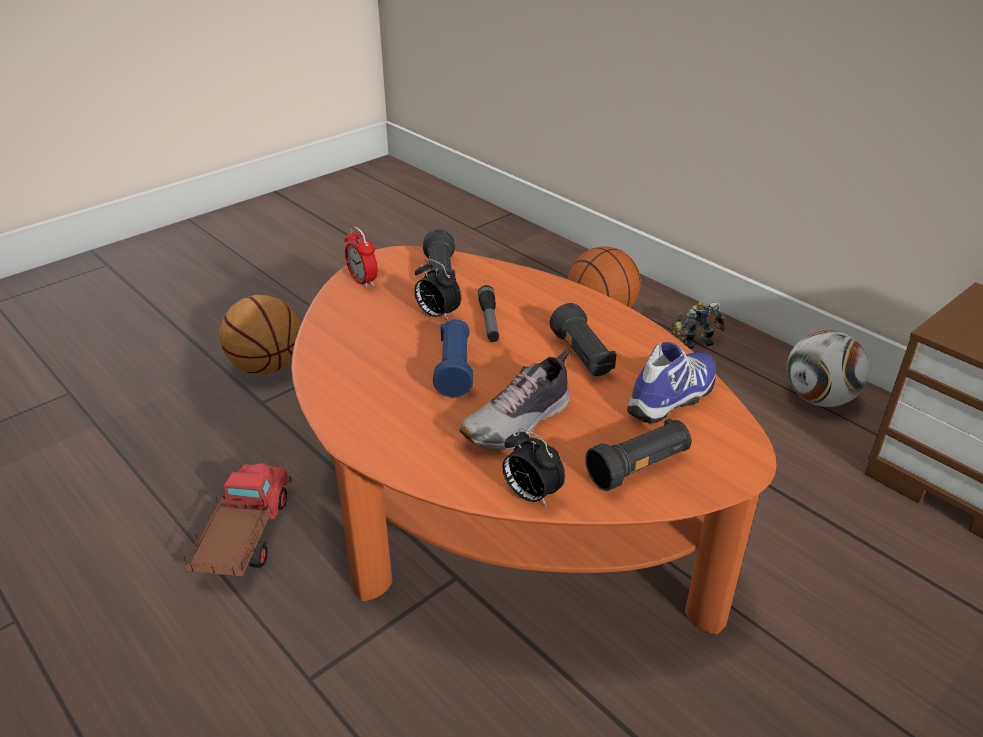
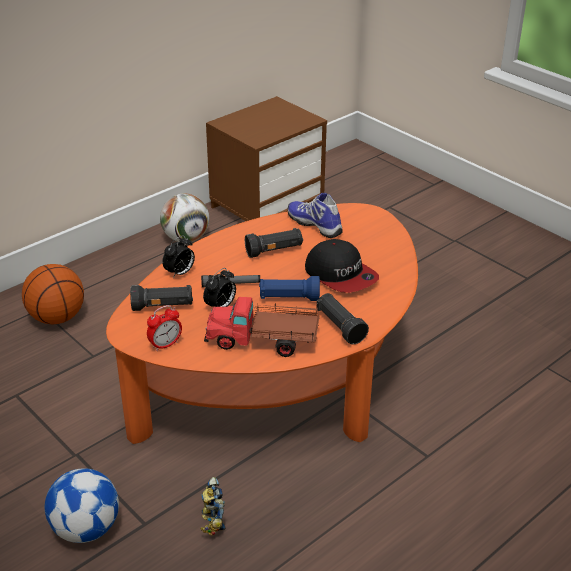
camera: 90 degrees left, 0 degrees up
(244, 537) = (313, 507): toy truck -> toy truck (264, 340)
(268, 367) = (86, 528): basketball -> football
(519, 422) = (341, 275): shoe -> cap
(530, 495) = (400, 273): alarm clock -> alarm clock (180, 273)
(639, 468) = (375, 240): black flashlight -> black flashlight (340, 327)
(694, 341) = (108, 277): toy robot -> toy robot (211, 521)

